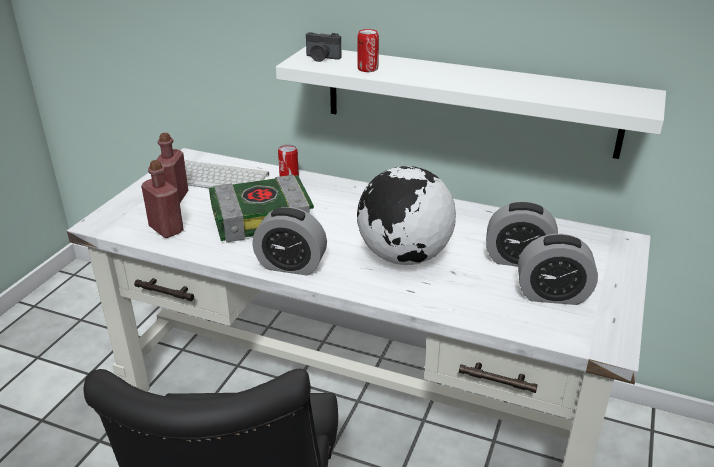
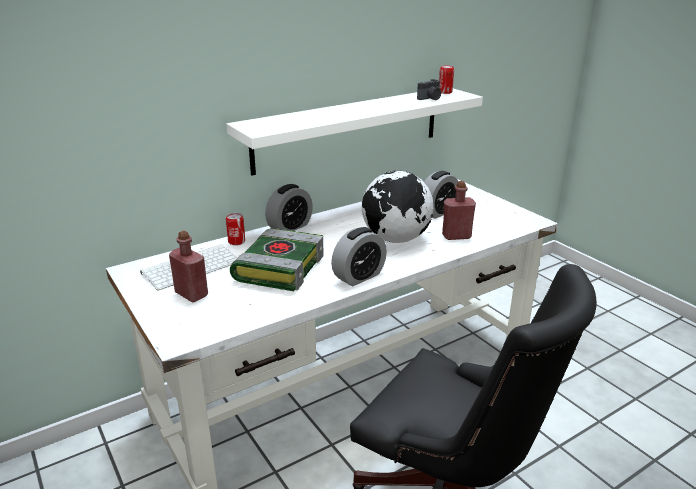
camera: 55 degrees left, 5 degrees down
(166, 229) = (238, 310): red bottle -> red bottle (456, 236)
(321, 58) = (264, 125): camera -> camera (430, 98)
(367, 69) = (308, 120): can -> can (445, 92)
(552, 295) = (479, 217): alarm clock -> alarm clock (290, 227)

